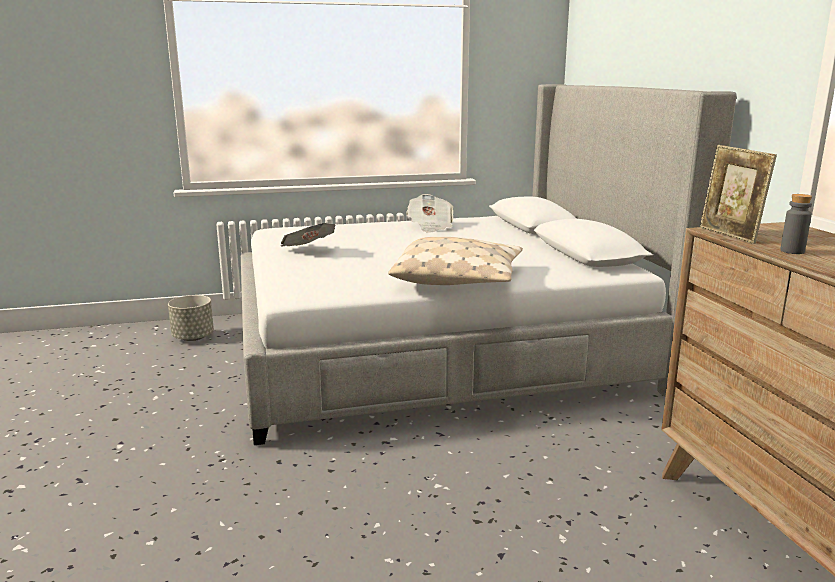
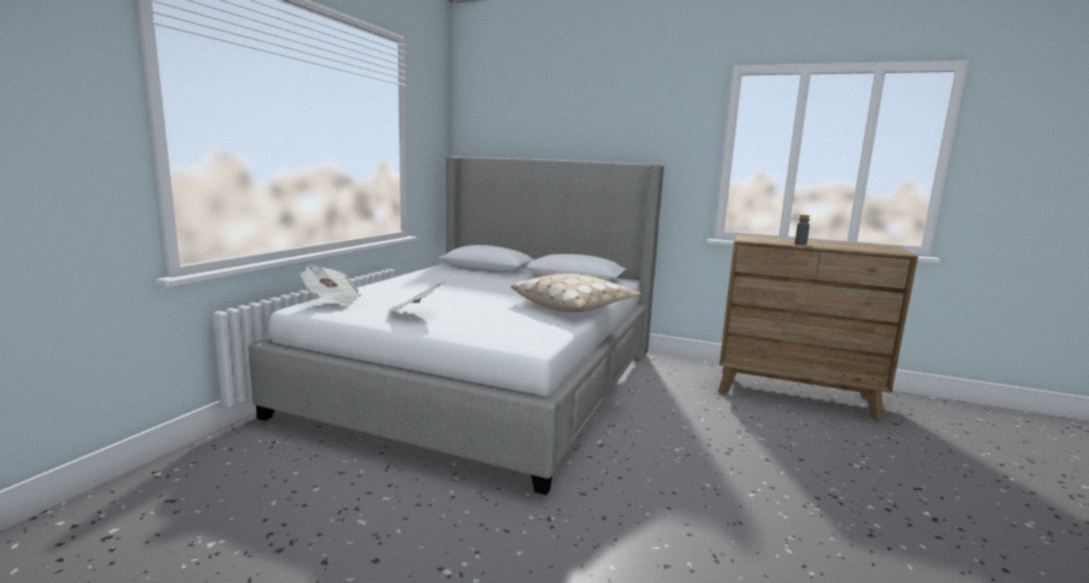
camera: 55 degrees left, 5 degrees down
(193, 337) = (245, 461): grey planter -> none
(430, 227) = (430, 279): newspaper -> newspaper (332, 300)
(729, 235) = (759, 241): picture frame -> none

